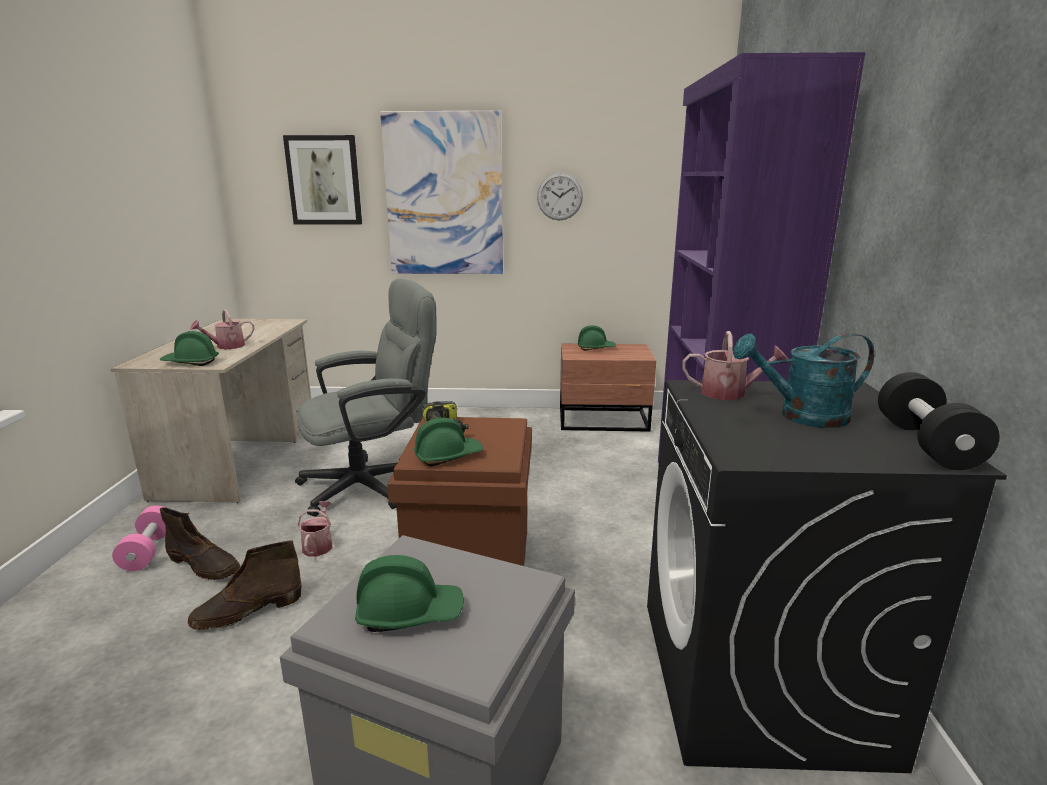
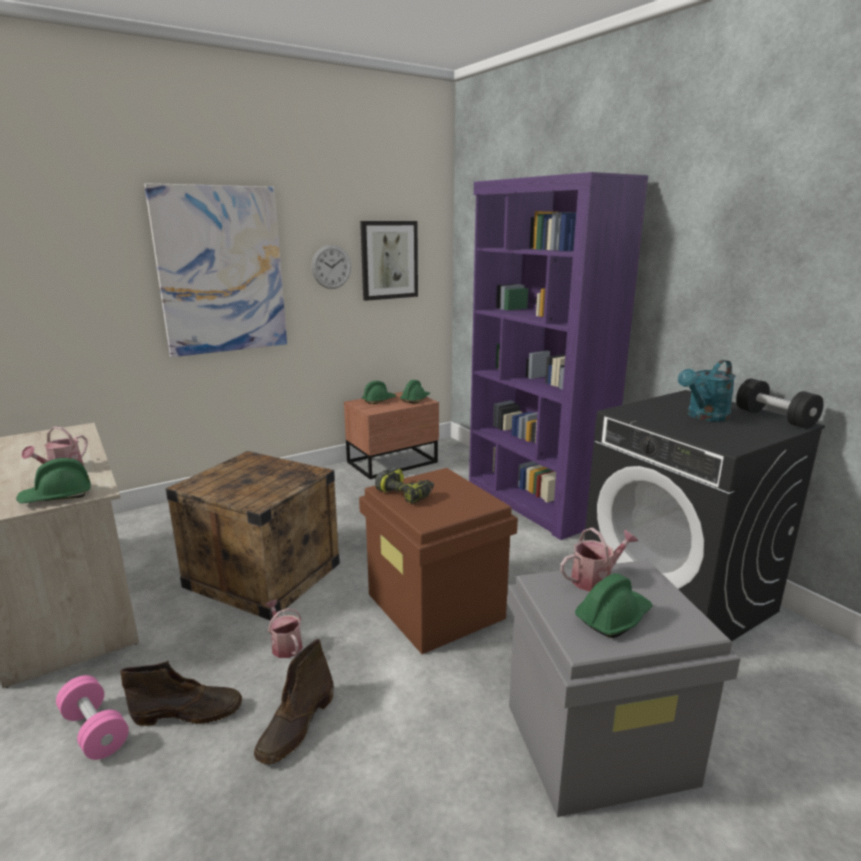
camera: 35 degrees left, 0 degrees up
(324, 180) = (76, 260): picture -> picture (389, 260)
(373, 484) = (263, 575): grey office chair -> crate
(448, 456) = (445, 511): green hard hat -> green hard hat (415, 399)
(729, 393) = (646, 411): watering can -> watering can (595, 579)

